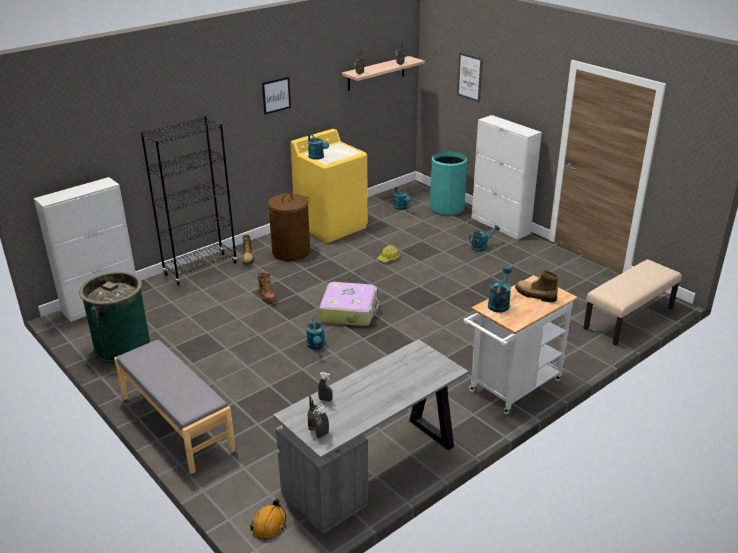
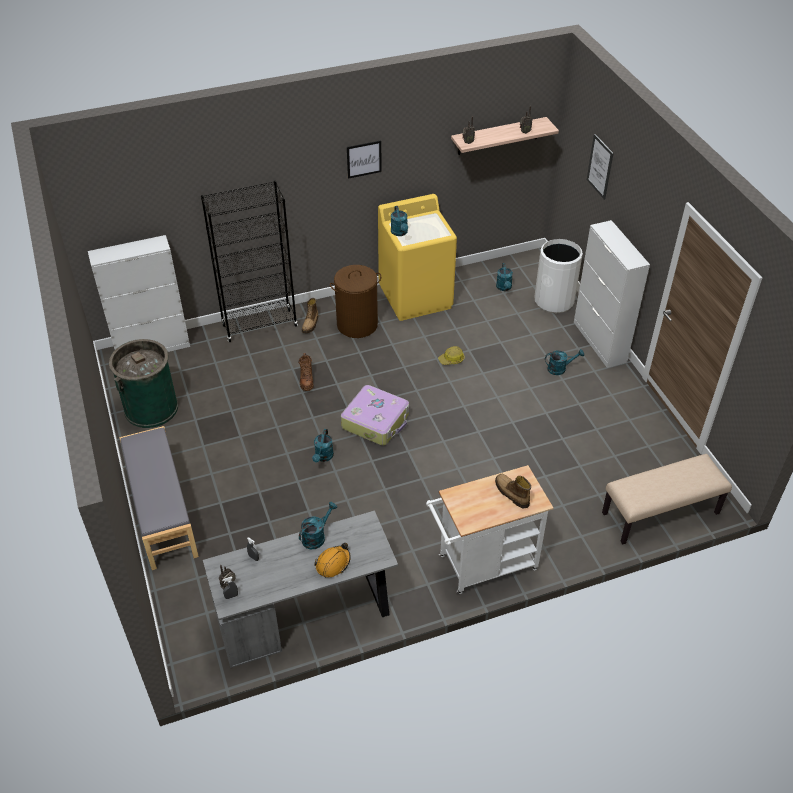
camera: 20 degrees right, 15 degrees up
(269, 524) = (192, 642): orange hard hat -> orange hard hat (333, 563)
(447, 208) = (554, 301): turquoise trash can -> white trash can
(499, 303) = (468, 494): turquoise watering can -> turquoise watering can (316, 536)

